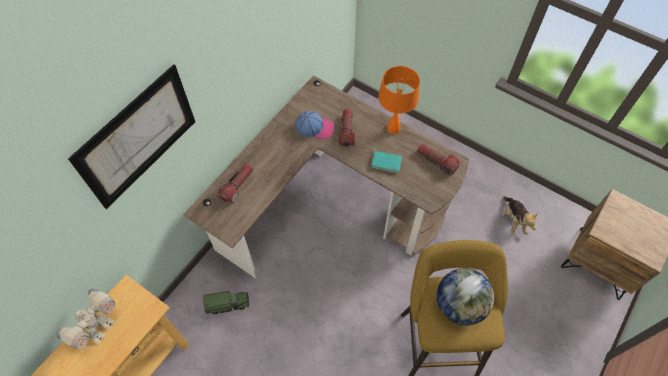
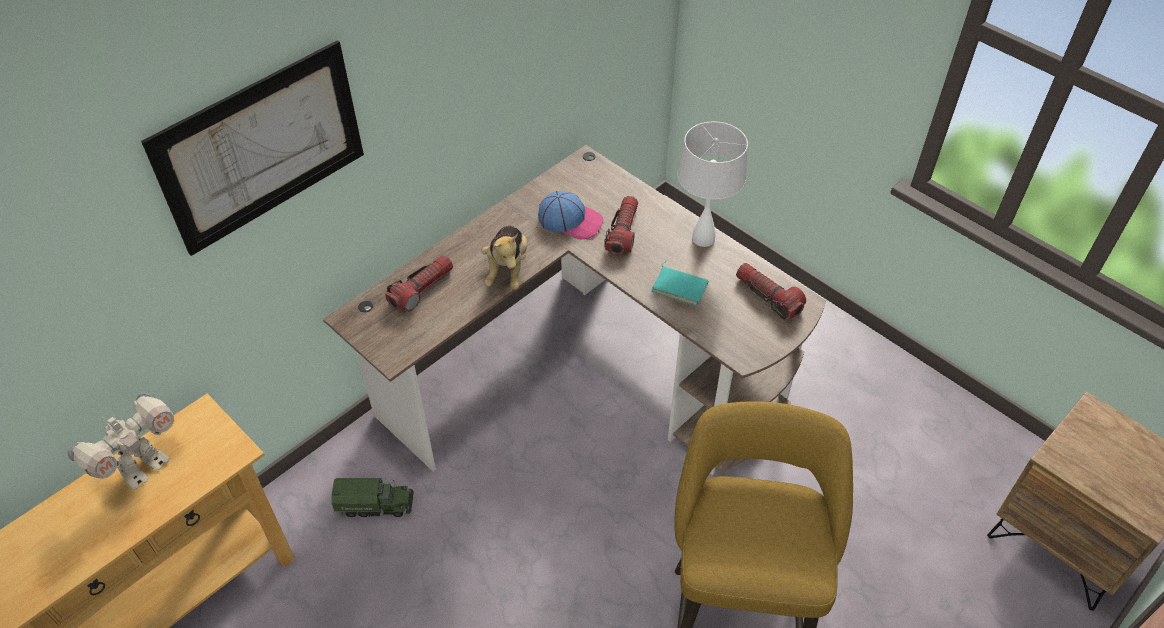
camera: 10 degrees right, 10 degrees down
(393, 128) = (703, 238): orange table lamp -> white table lamp
(459, 305) = (761, 525): globe -> none
(513, 220) = (910, 445): plush toy -> plush toy (507, 269)

